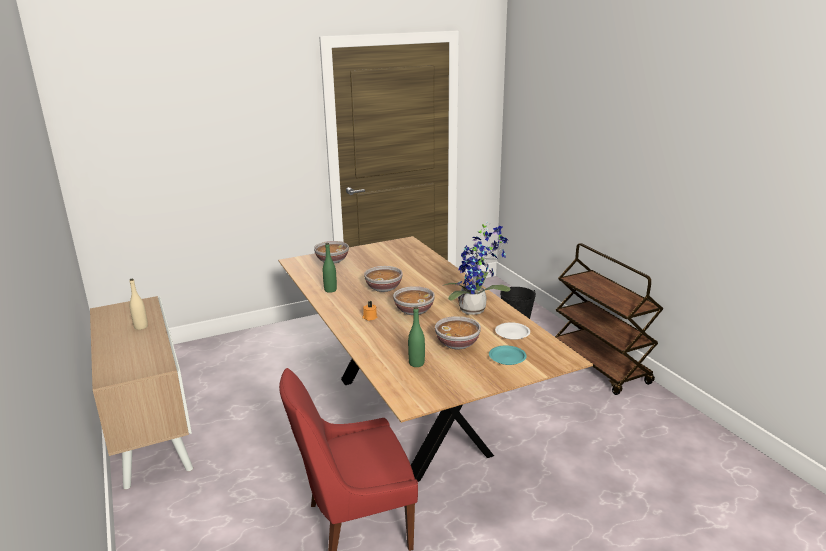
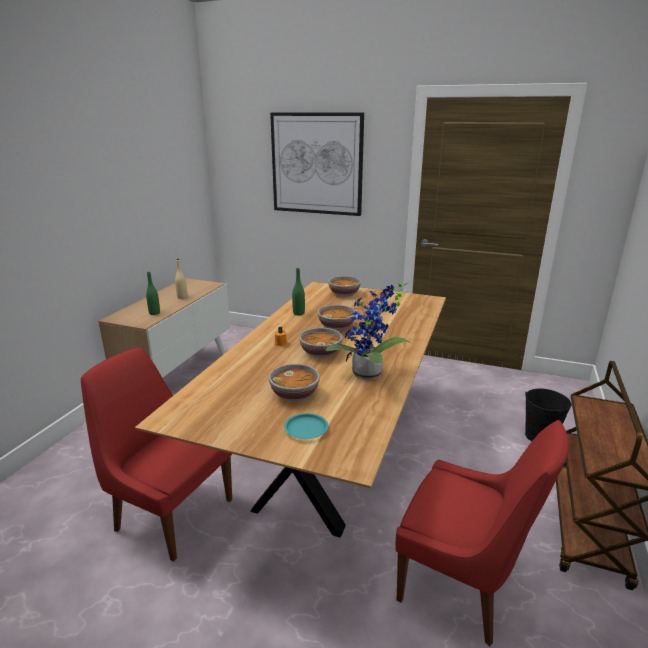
camera: 45 degrees right, 0 degrees up
(218, 128) = (316, 164): none -> picture
(416, 363) = (234, 392): green bottle -> green bottle (154, 313)
(512, 333) = (356, 411): white plate -> none
(586, 432) = (462, 584): none -> red chair

